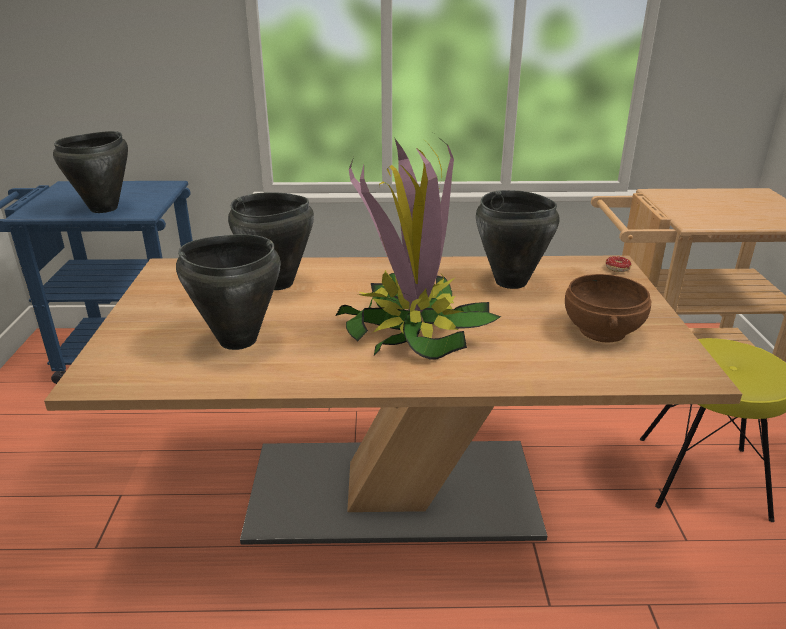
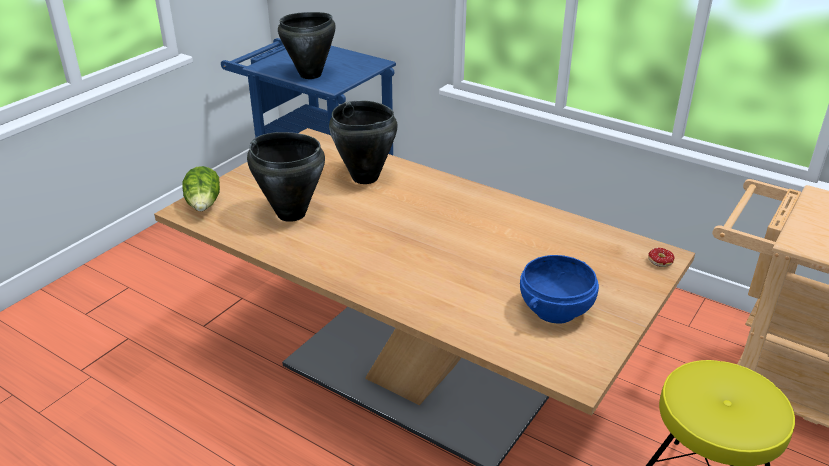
camera: 35 degrees right, 5 degrees up
(110, 367) = (204, 205): none -> lettuce
(412, 329) = (411, 250): potted plant -> none
(510, 282) = (541, 239): black cooking pot -> none
(603, 331) = (556, 310): brown bowl -> blue bowl

